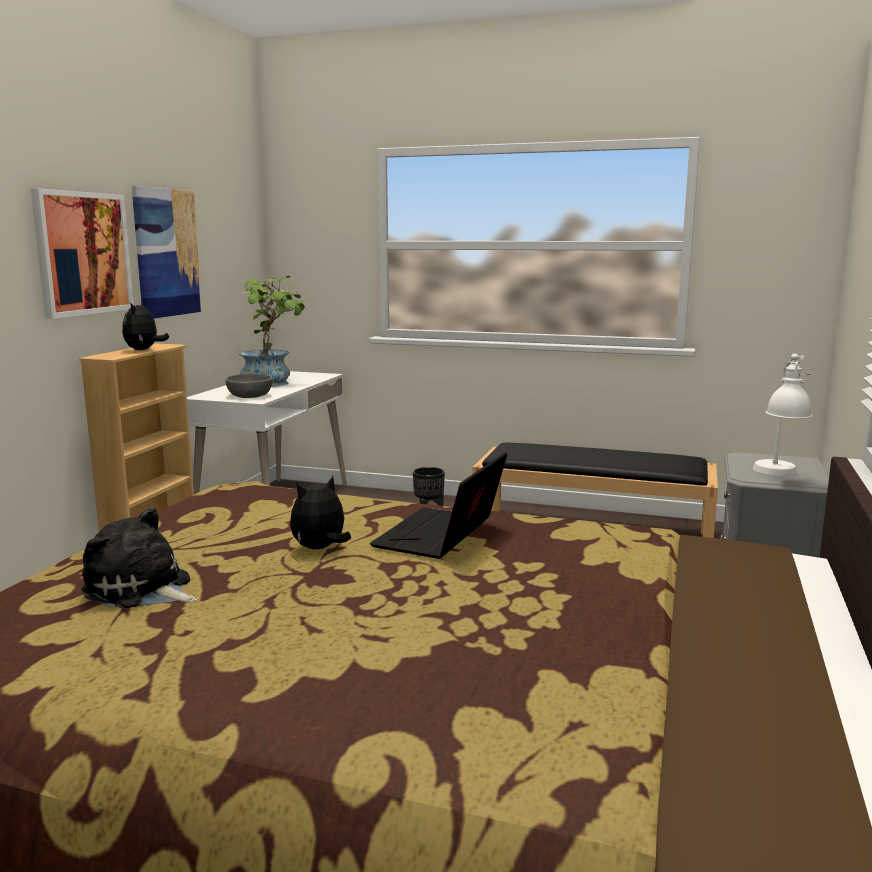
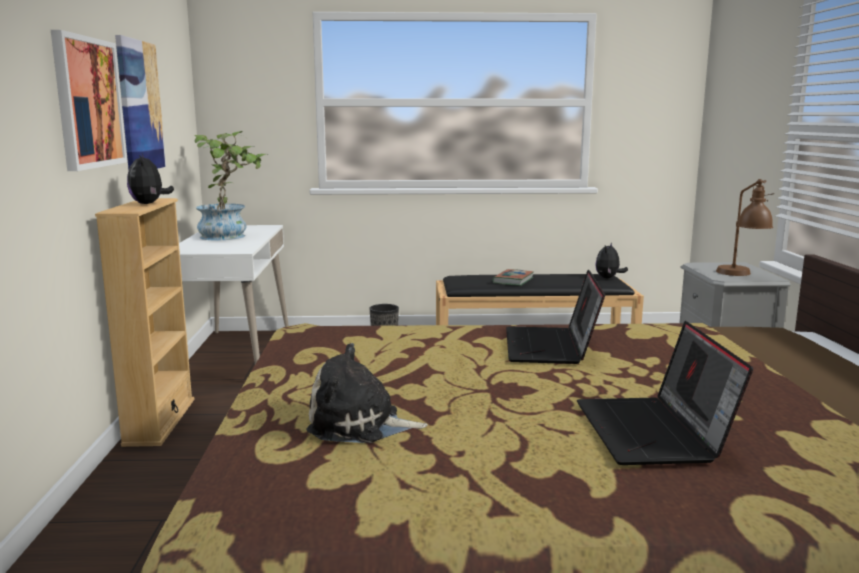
camera: 20 degrees left, 0 degrees up
(250, 396) = (227, 247): grey bowl -> none
(320, 548) = (467, 369): plush toy -> plush toy (608, 278)
(401, 646) = (654, 432): none -> laptop
(567, 454) = (513, 280): none -> book
(778, 475) = (741, 275): white table lamp -> brown table lamp

